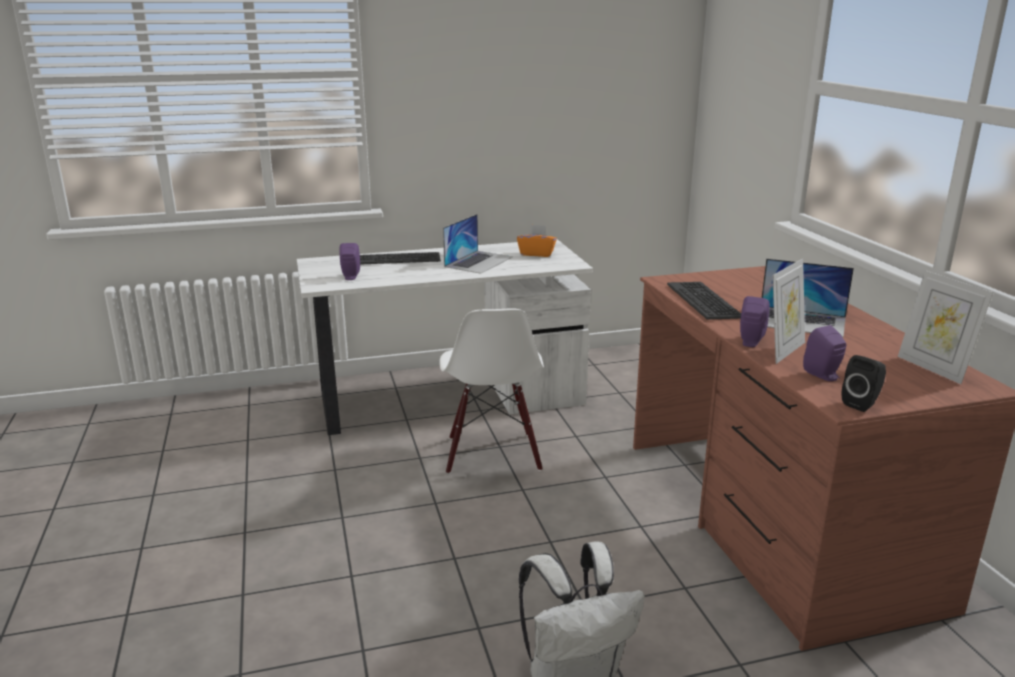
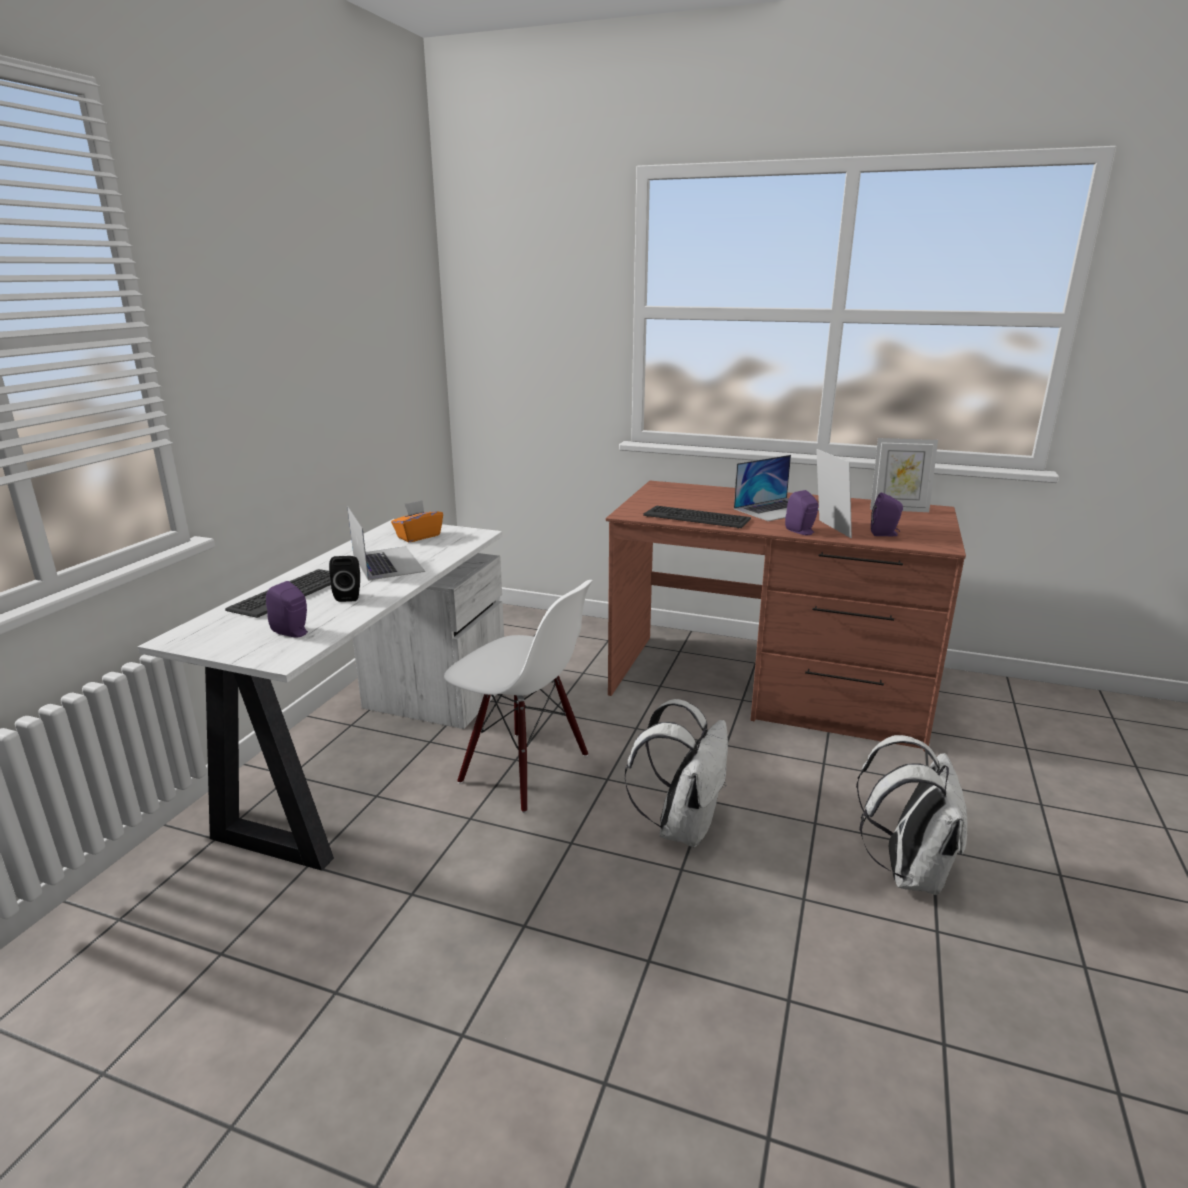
camera: 55 degrees left, 0 degrees up
(504, 542) = (682, 826): none -> white backpack
(862, 404) = (942, 540): black speaker -> black speaker (349, 596)

